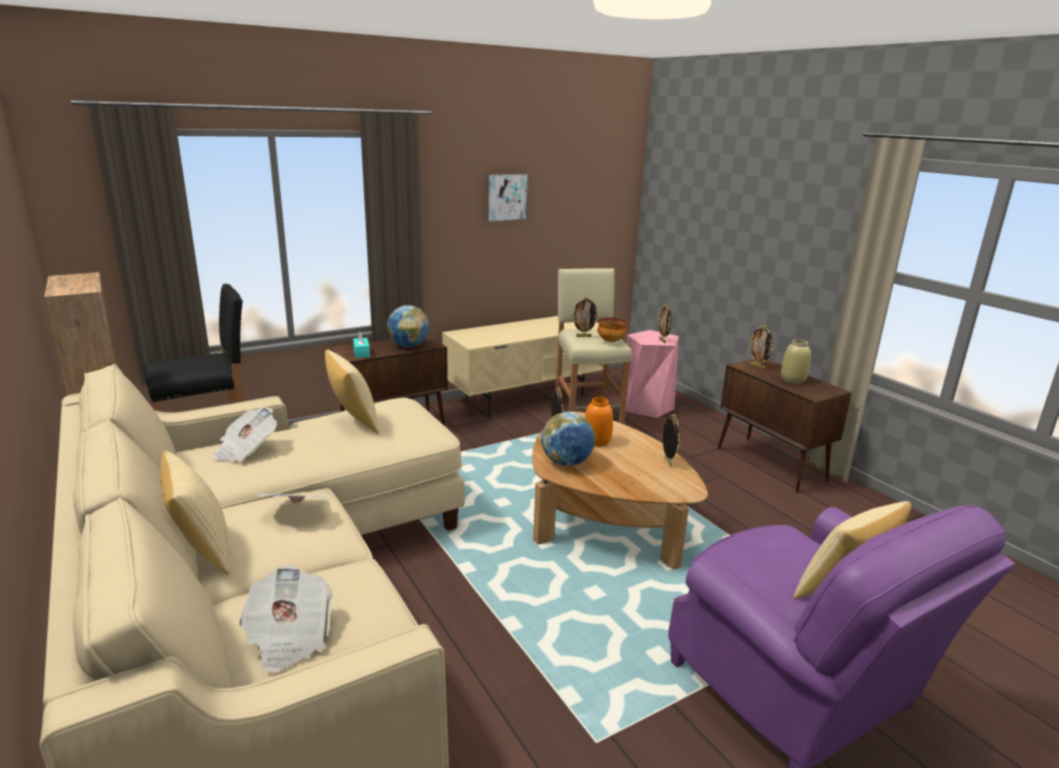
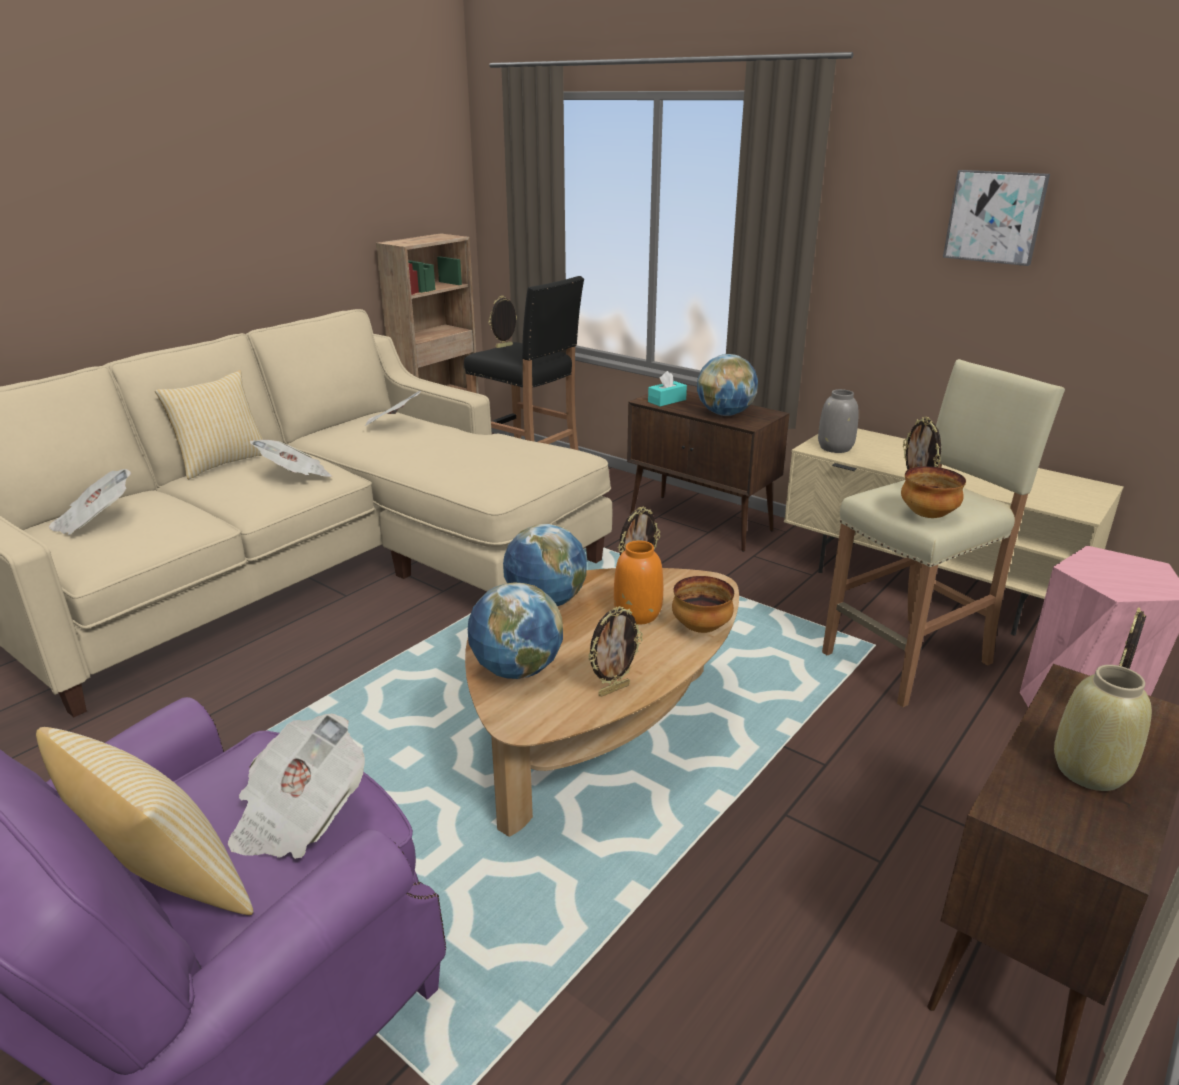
camera: 70 degrees right, 5 degrees up
(353, 422) = (488, 447): pillow -> none
(478, 341) = (836, 448): none -> grey vase
(619, 430) = (700, 628): none -> bowl
(638, 484) = (516, 670): none -> globe
(663, 341) = (1118, 585): picture frame -> picture frame (504, 346)
(789, 545) = (299, 815): none -> newspaper

